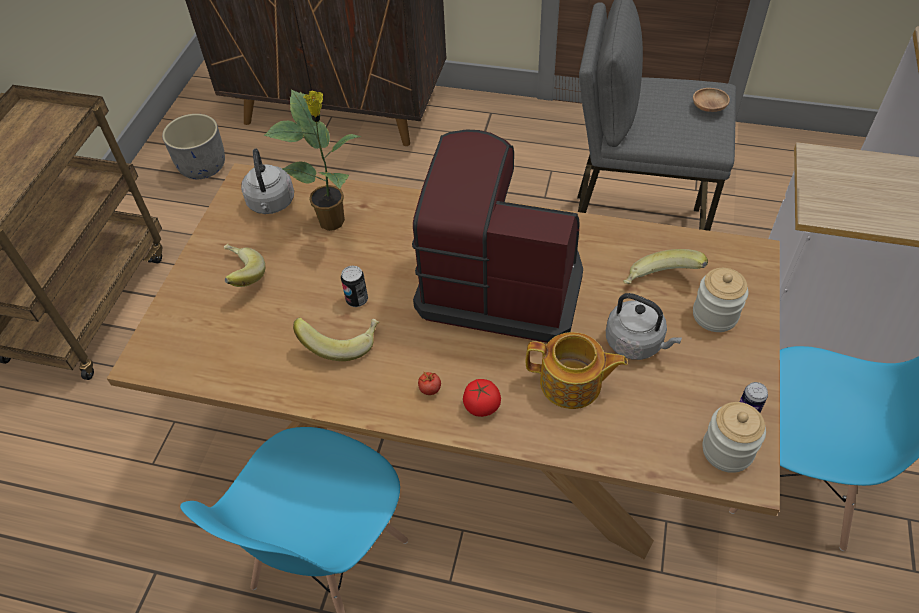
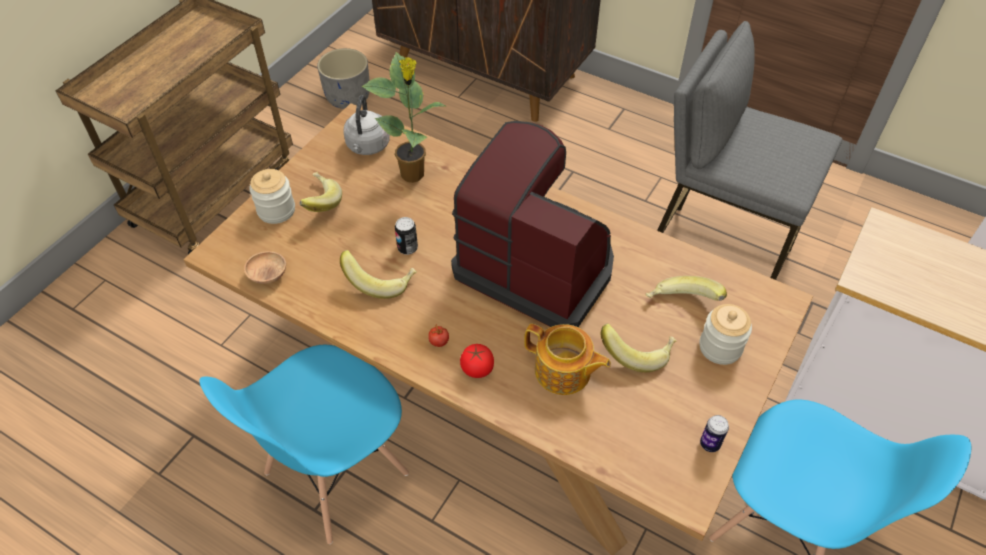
camera: 15 degrees right, 0 degrees up
(636, 343) = (637, 352): grey kettle -> banana
(708, 108) = (803, 154): brown bowl -> brown bowl (268, 275)
(727, 450) = (679, 470): jar -> jar (276, 210)

